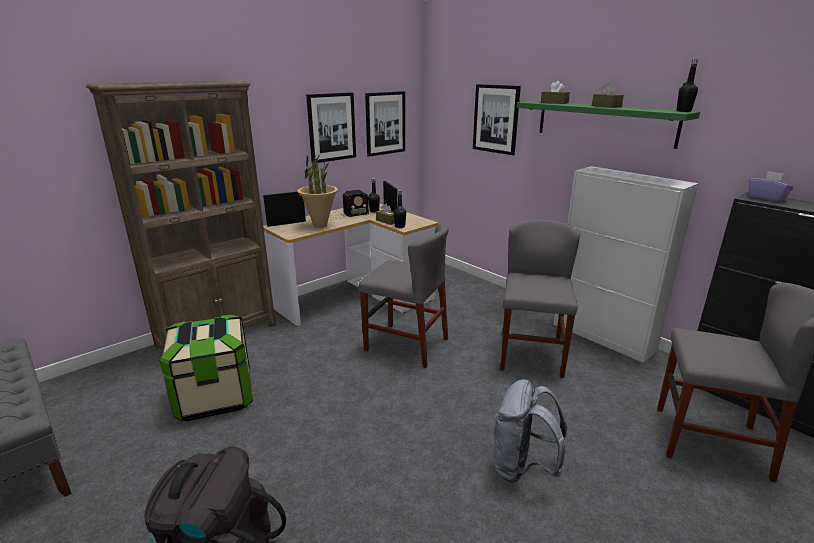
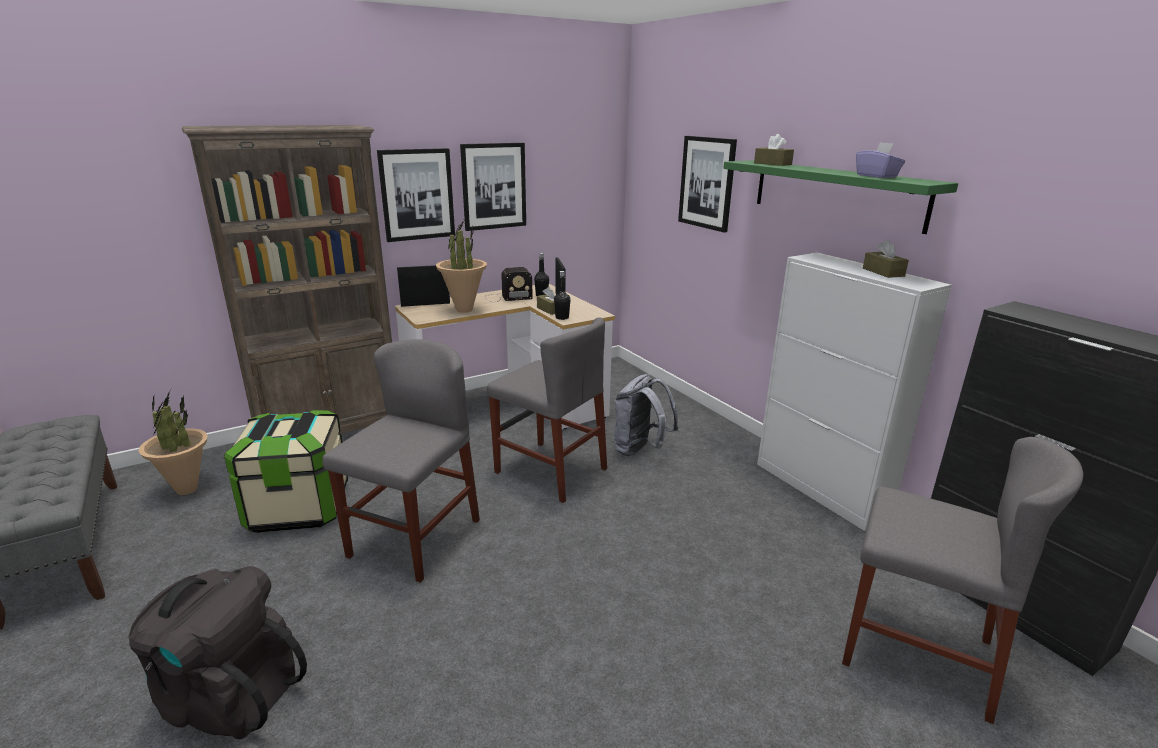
camera: 10 degrees right, 0 degrees up
(109, 393) = (186, 489): none -> potted plant
(385, 123) = (569, 183): picture -> picture (417, 194)
(522, 467) = (634, 647): grey backpack -> grey backpack (640, 450)
(531, 354) = (709, 501): grey chair -> grey chair (414, 538)
(606, 106) = (834, 171): brown tissue box -> brown tissue box (883, 272)
(683, 111) = (932, 181): black bottle -> none
(766, 198) = (1035, 312): purple tissue box -> purple tissue box (876, 176)

